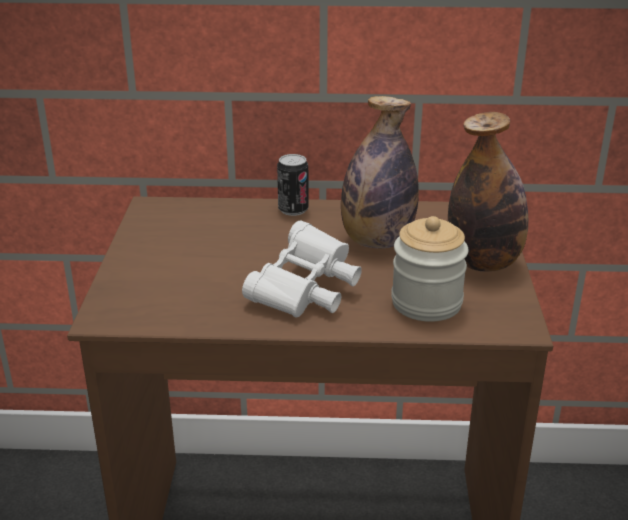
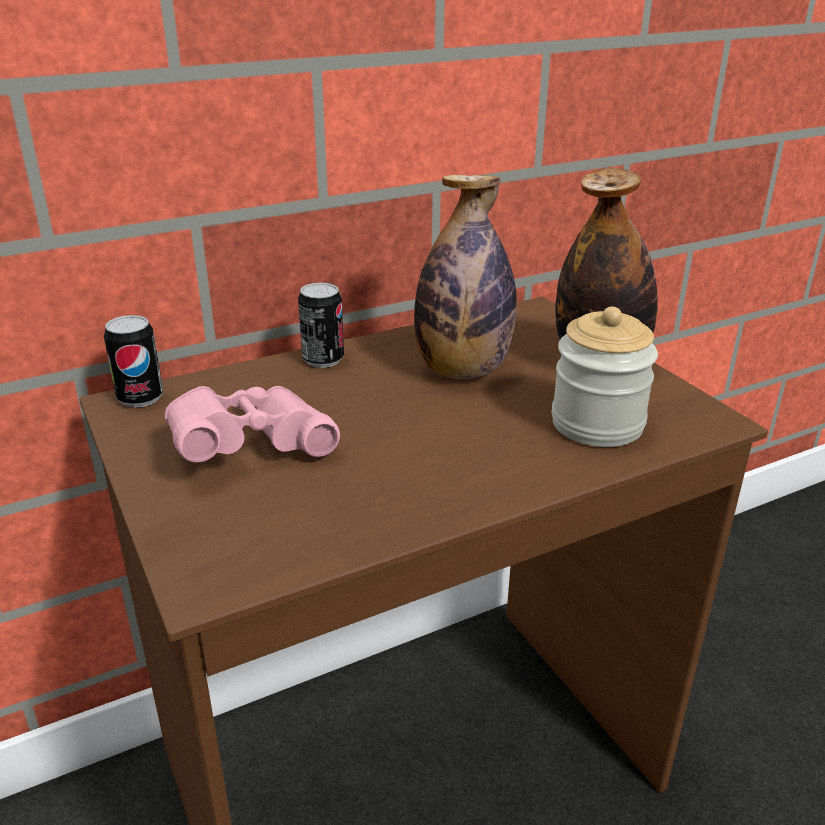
camera: 30 degrees left, 0 degrees up
(163, 206) = (140, 398): none -> can
(194, 253) = (250, 448): none -> pink binoculars
(306, 292) = (450, 454): white binoculars -> none

